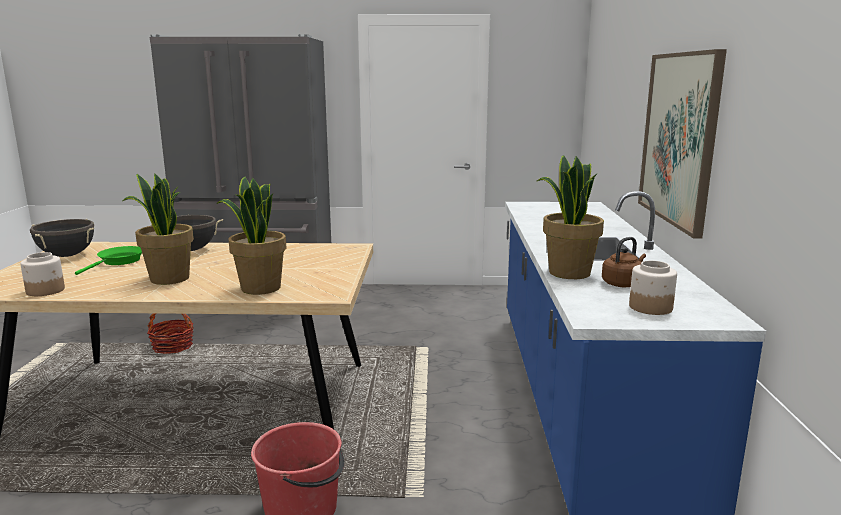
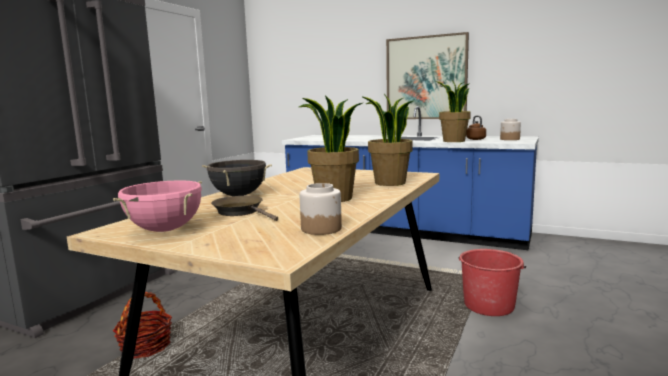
camera: 65 degrees left, 5 degrees down
(67, 255) = (165, 230): black cooking pot -> pink cooking pot
(119, 262) = (241, 212): green frying pan -> brown frying pan

